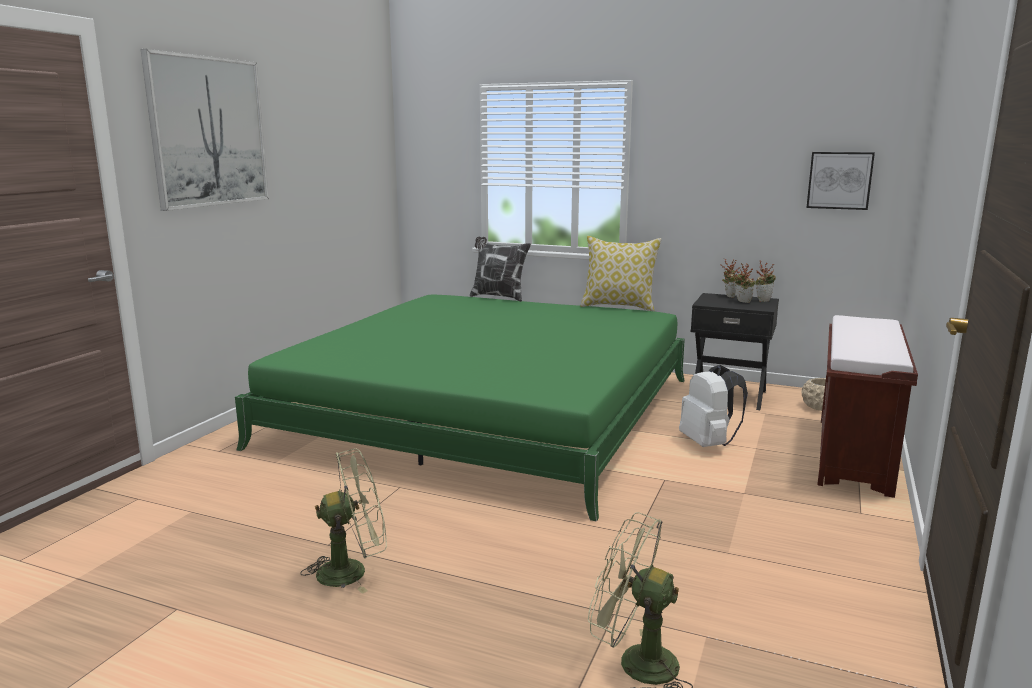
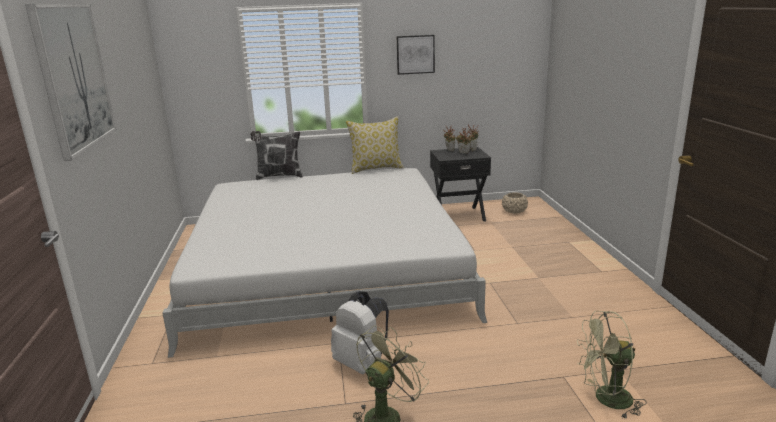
camera: 30 degrees left, 5 degrees up
(487, 411) = (326, 266): green bed -> white bed
(709, 444) = (485, 251): white backpack -> white backpack (362, 364)
(839, 180) = (503, 66): picture -> picture (415, 54)
(854, 455) = (561, 237): brown bench -> none

